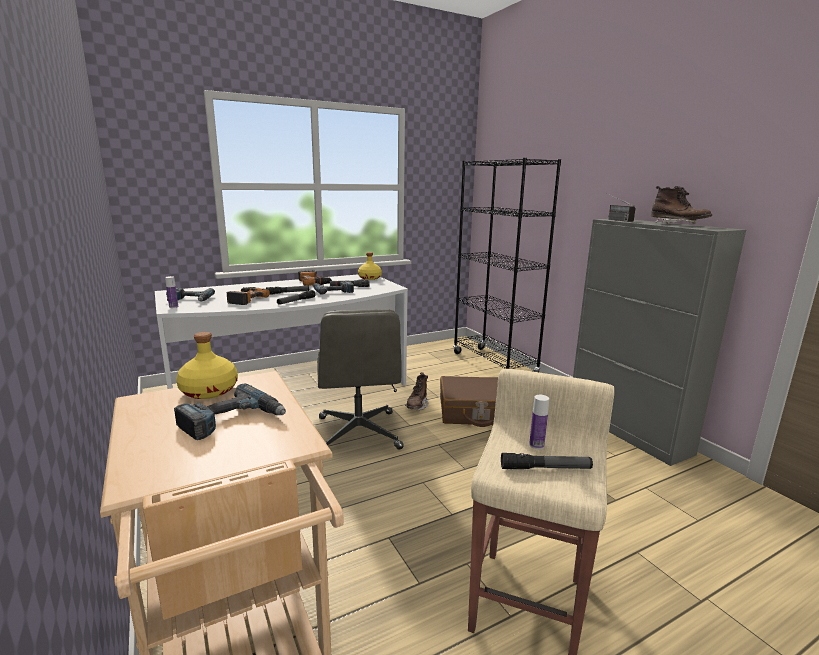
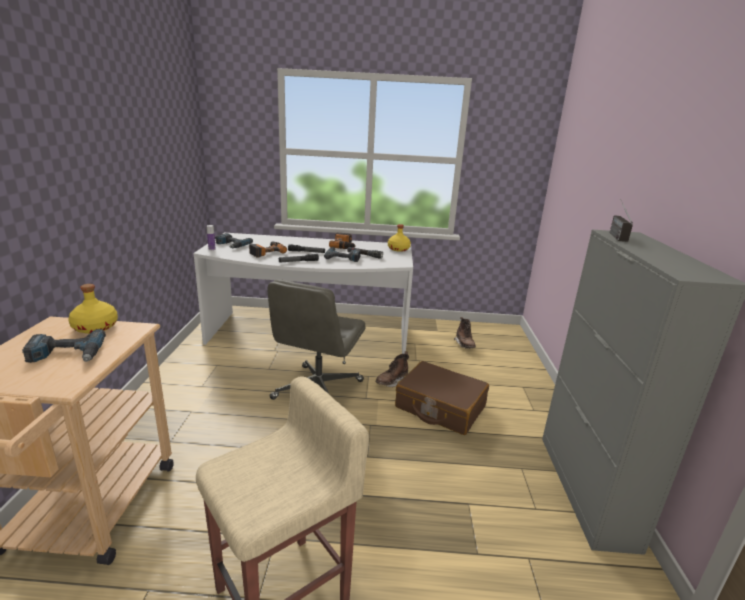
camera: 30 degrees right, 5 degrees up
(494, 365) = (514, 364): black bookcase -> none
(536, 445) = (285, 459): bottle -> none
(545, 468) = (260, 483): flashlight -> none
(677, 224) = (670, 257): brown boot -> brown boot (464, 345)

